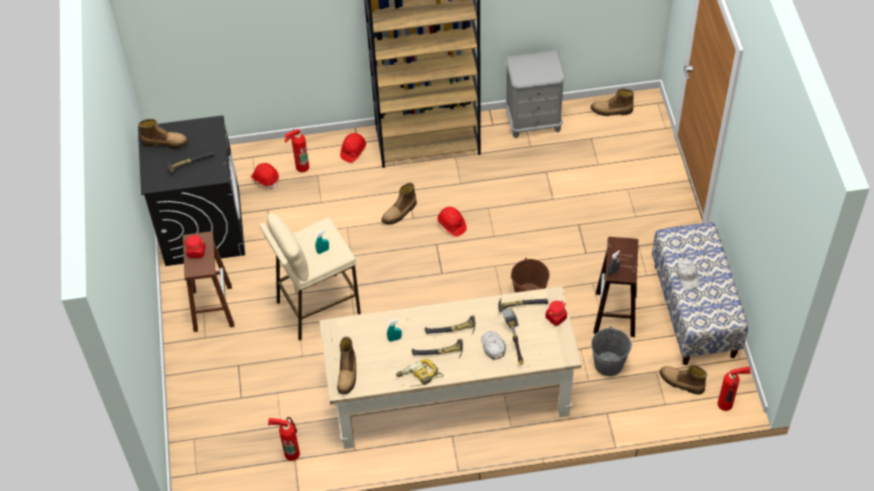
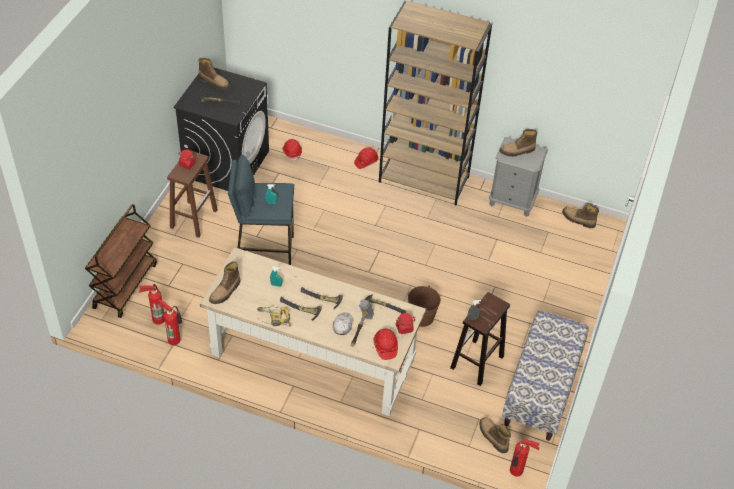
camera: 25 degrees right, 5 degrees down
(193, 422) = (125, 285): none -> brown cart
(300, 167) = (322, 156): fire extinguisher -> fire extinguisher (157, 318)
(317, 307) = (264, 252): beige stool -> blue stool
(400, 213) = (368, 217): boot -> boot (517, 151)
(451, 225) = (399, 243): red hard hat -> red hard hat (385, 347)
(608, 364) = (446, 395): grey bucket -> none
(688, 276) = (538, 354): white cap -> none

